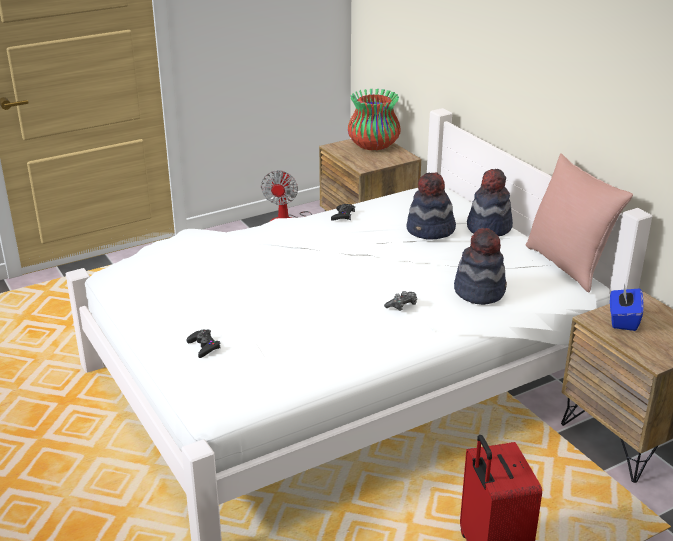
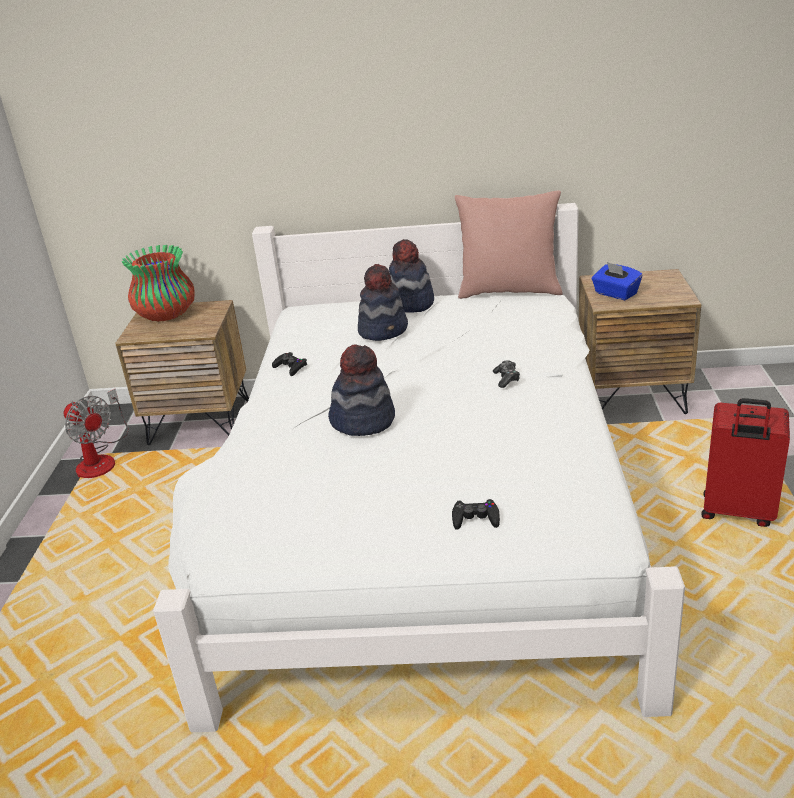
camera: 55 degrees left, 0 degrees up
(479, 291) = (517, 337): hat -> hat (363, 421)

